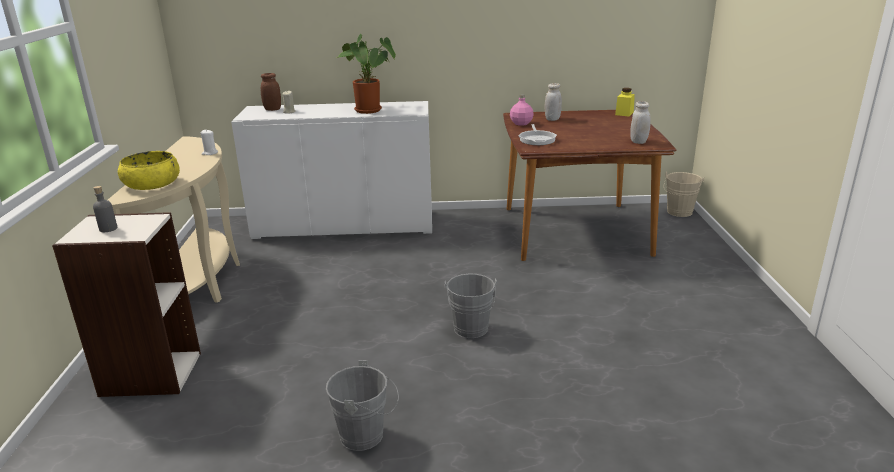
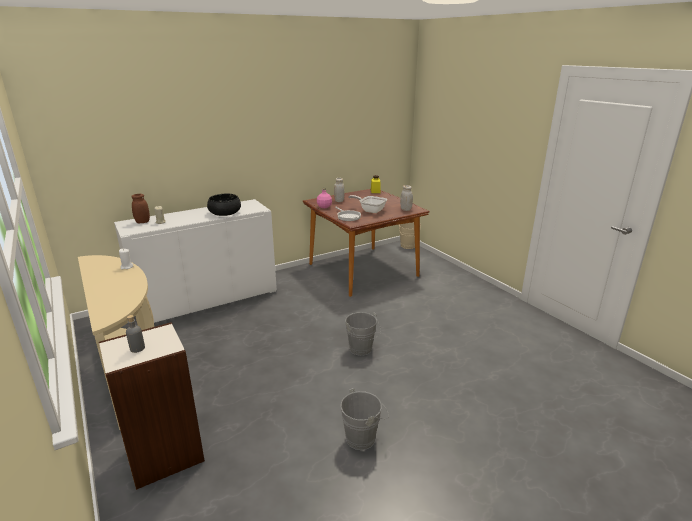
camera: 30 degrees left, 0 degrees up
(152, 184) = (113, 303): yellow bowl -> none
(370, 111) = (225, 212): potted plant -> black bowl
(580, 136) = (370, 210): none -> frying pan

